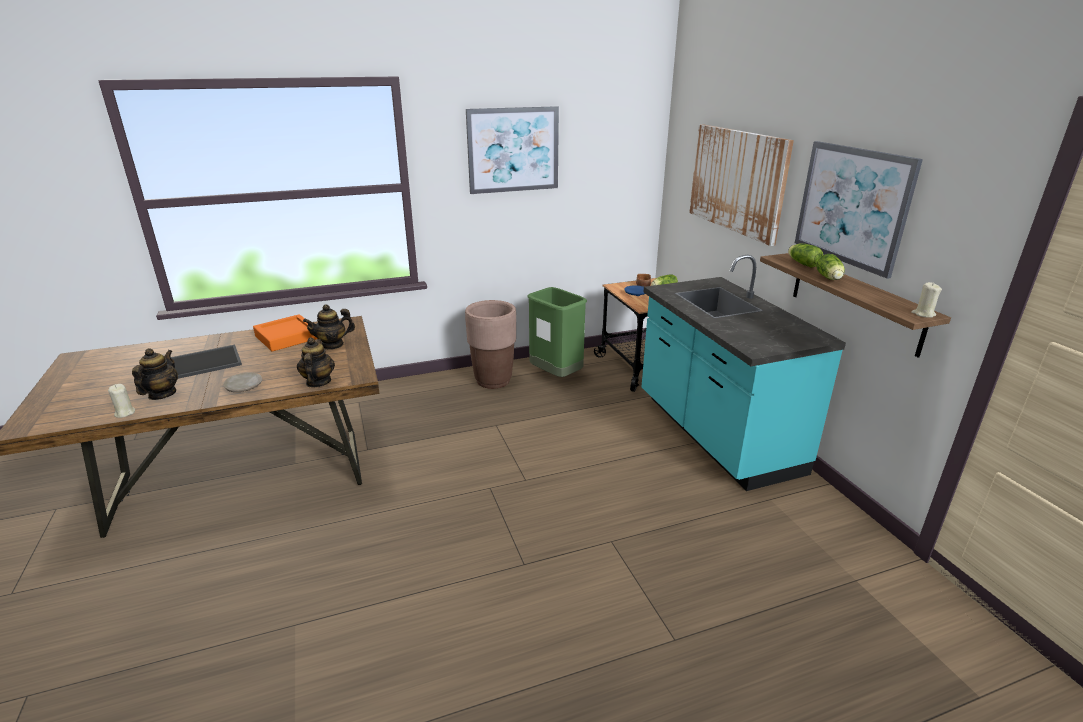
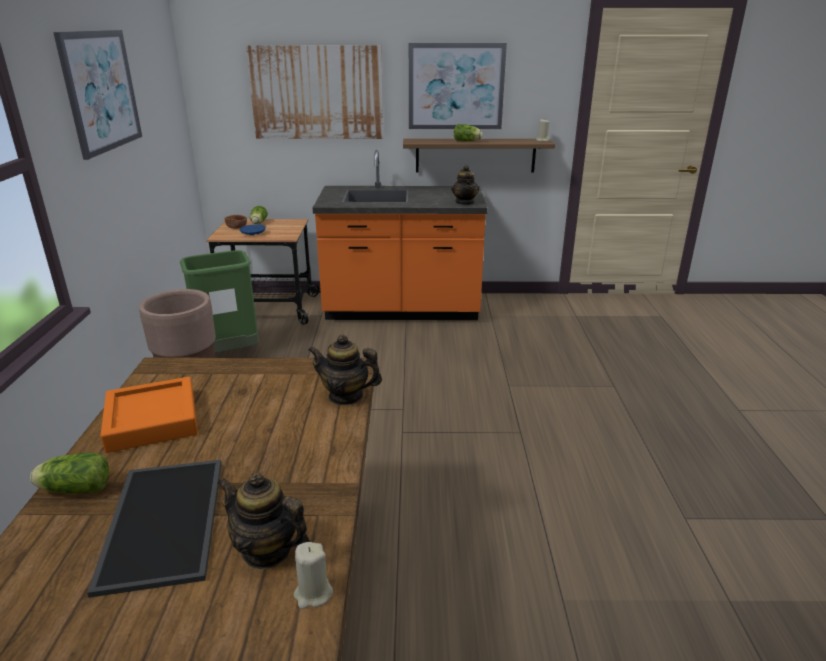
camera: 70 degrees left, 0 degrees up
(244, 388) = (314, 457): beige plate -> none
(332, 345) = (230, 382): teapot -> teapot (465, 202)
(715, 434) = (402, 310): turquoise counter -> orange counter
(802, 263) = (431, 140): lettuce -> lettuce (74, 489)

